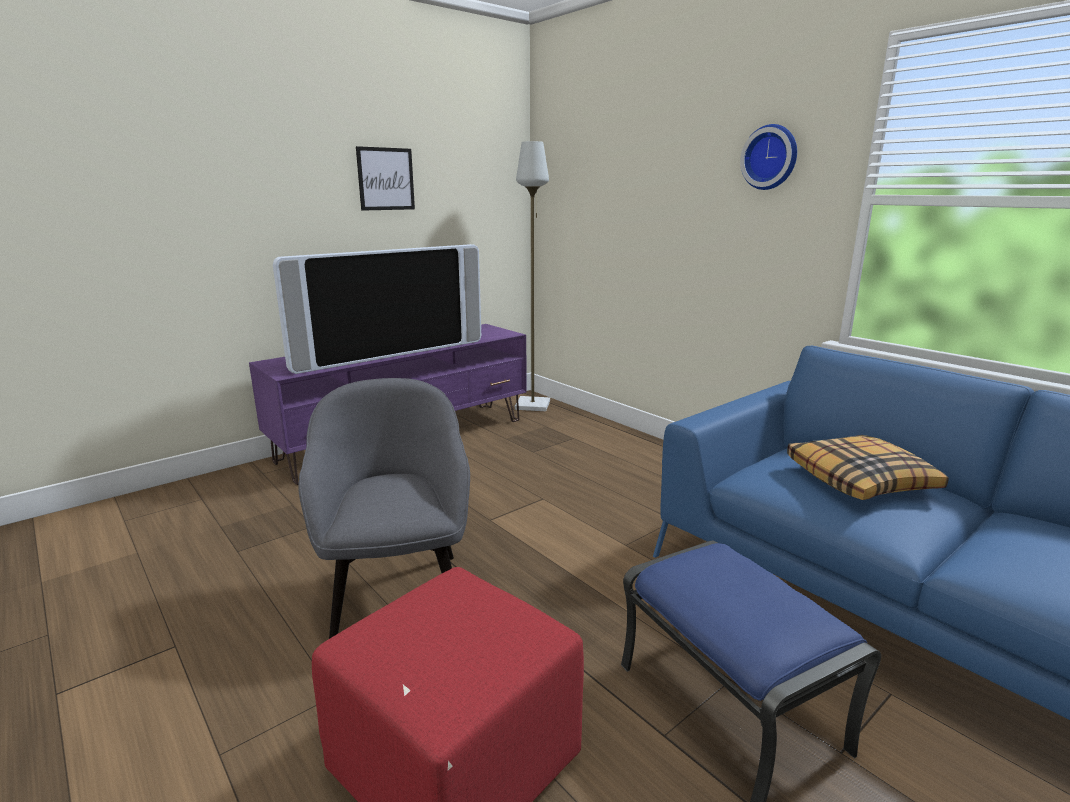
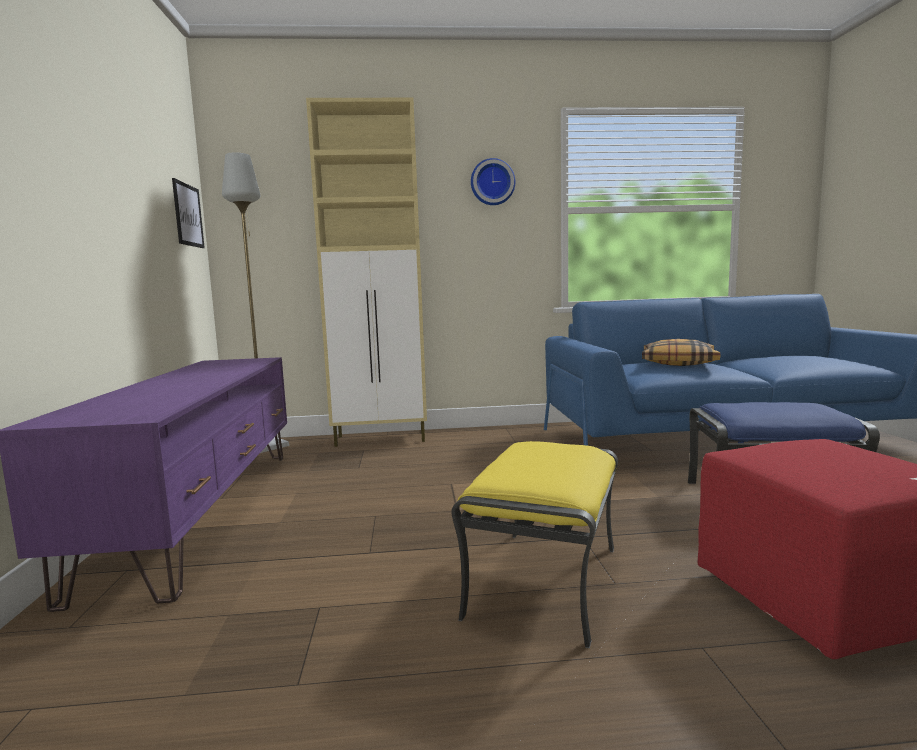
camera: 55 degrees left, 10 degrees down
(386, 179) = (108, 161): picture -> picture (188, 215)
(390, 354) = (206, 384): television -> none
(397, 594) = (543, 579): grey armchair -> yellow ottoman
(610, 434) = (382, 439): none -> beige cabinet

